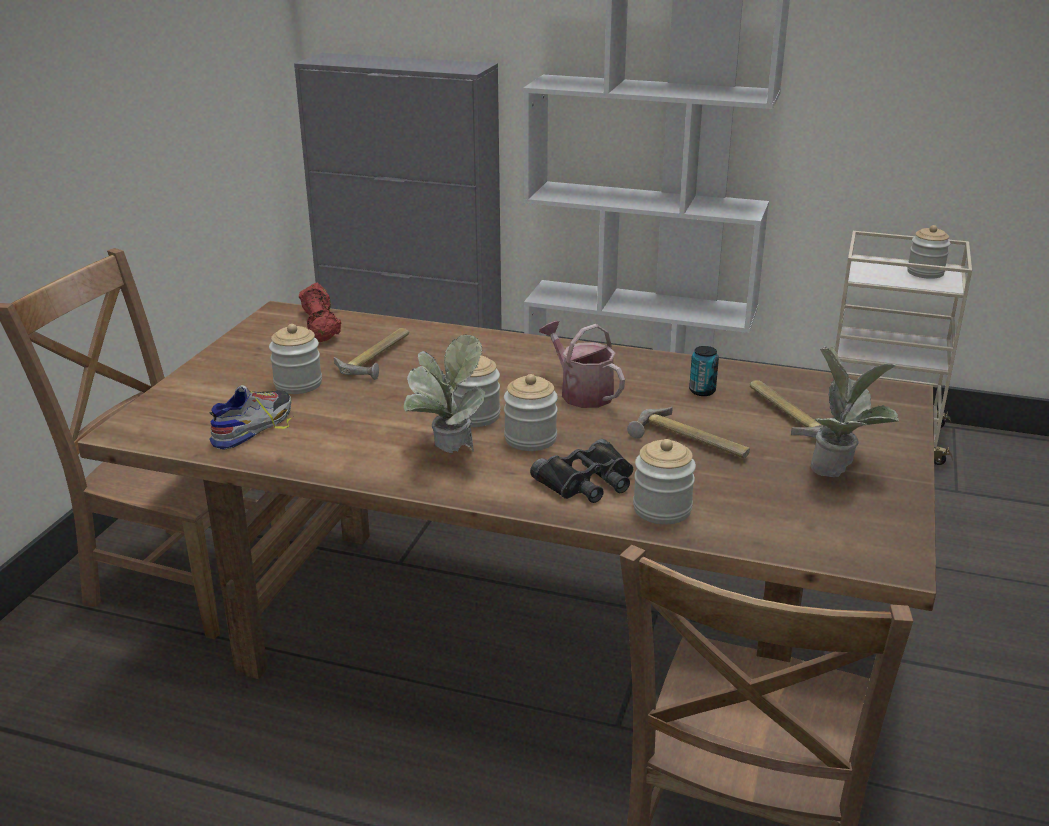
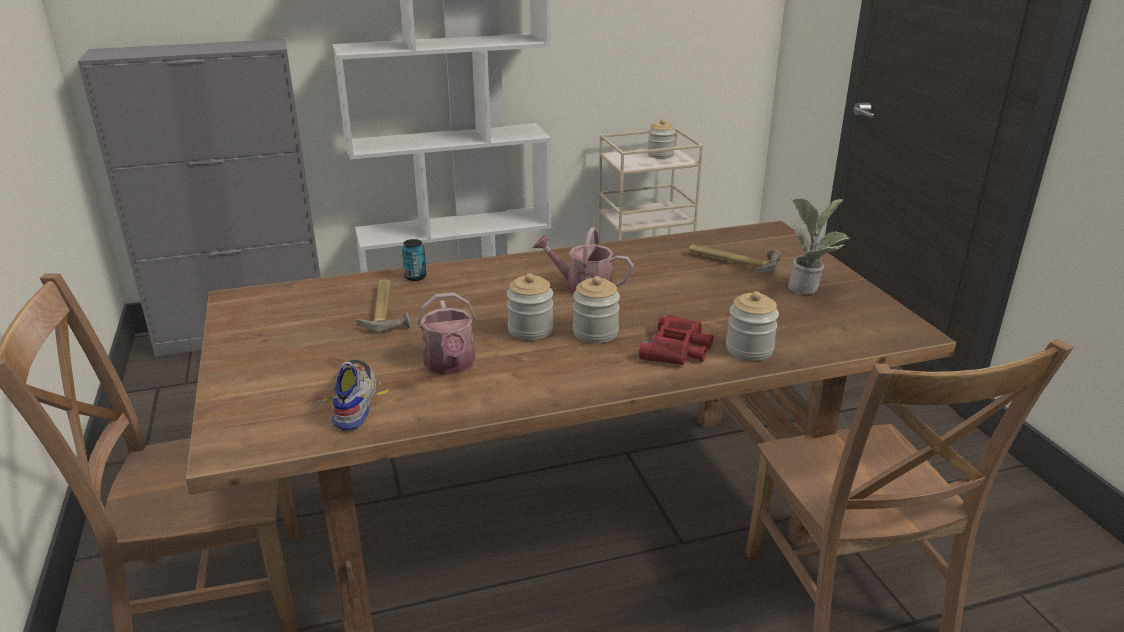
camera: 35 degrees left, 0 degrees up
(298, 384) = (344, 352): jar -> none
(321, 326) = (295, 299): red dumbbell -> none
(363, 424) = (450, 365): none -> watering can
(447, 456) = (554, 367): potted plant -> none
(587, 482) = (677, 348): black binoculars -> red binoculars
(689, 443) = (701, 300): hammer -> none
(702, 391) = (659, 263): can -> can (415, 277)

